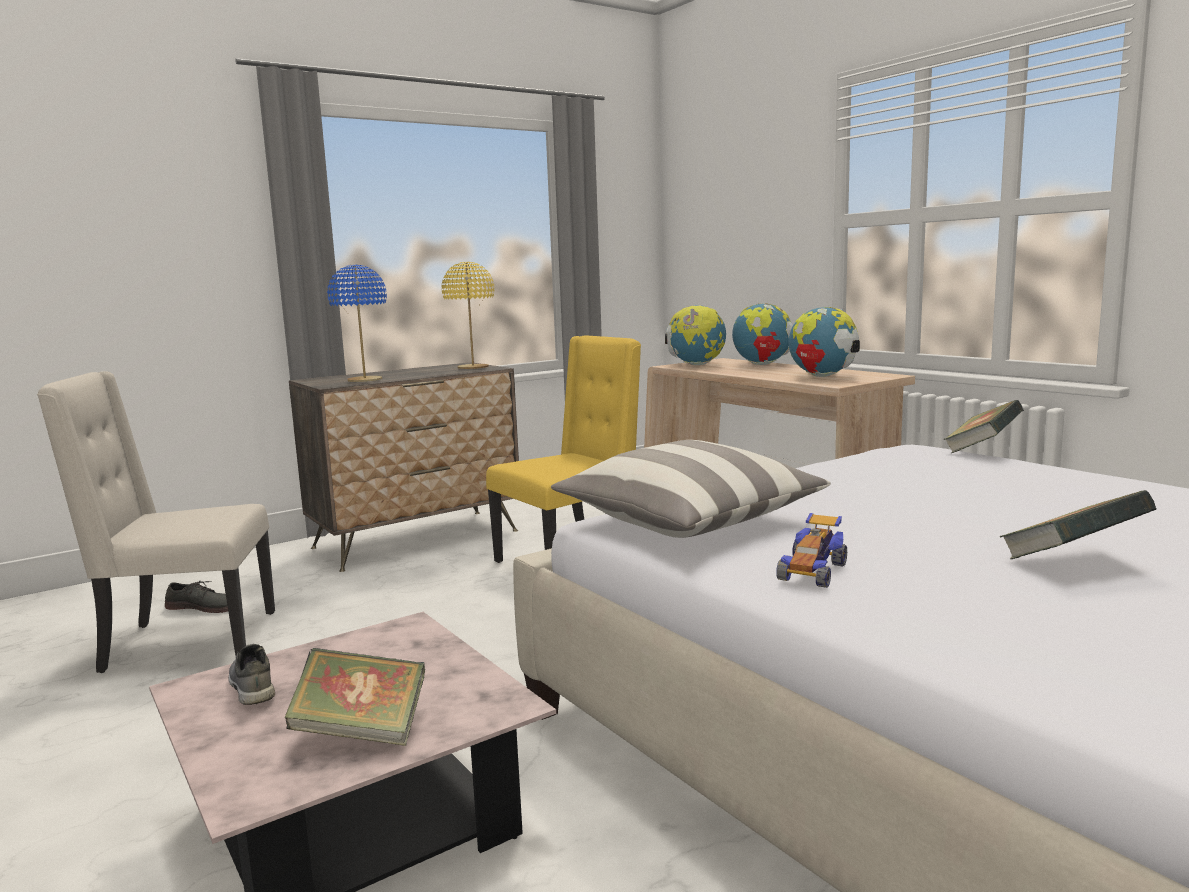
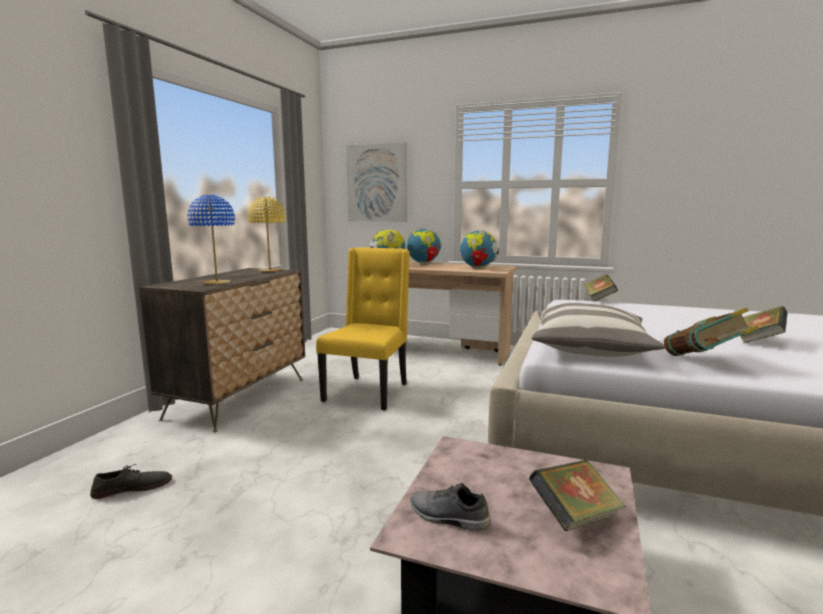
camera: 35 degrees left, 0 degrees up
(187, 642) = (165, 519): beige chair -> none
(725, 225) = (376, 183): none -> picture
(812, 571) = (704, 362): toy car -> book

